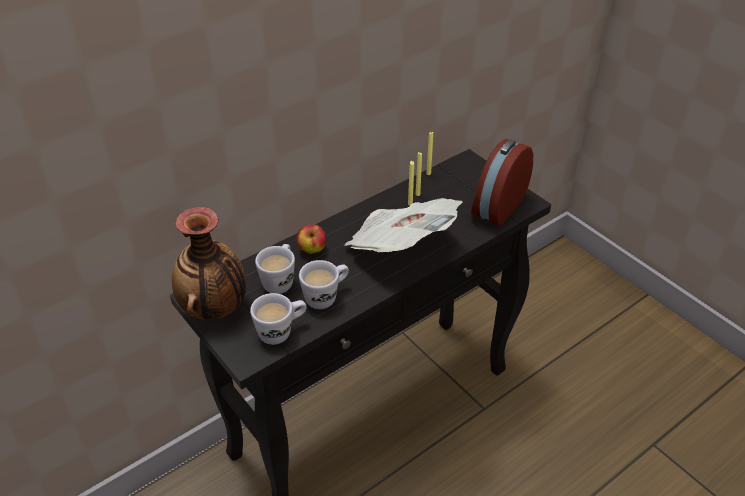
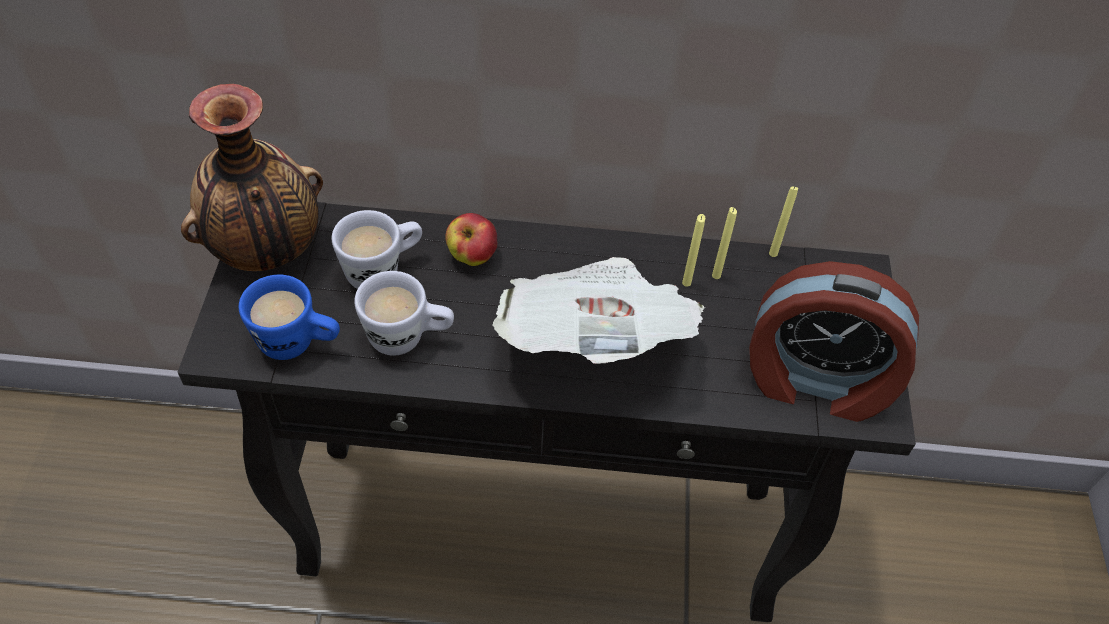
camera: 40 degrees right, 10 degrees up
(281, 331) = (298, 344): white mug -> blue mug
(497, 206) = (816, 382): alarm clock -> alarm clock turned 150 degrees counterclockwise

